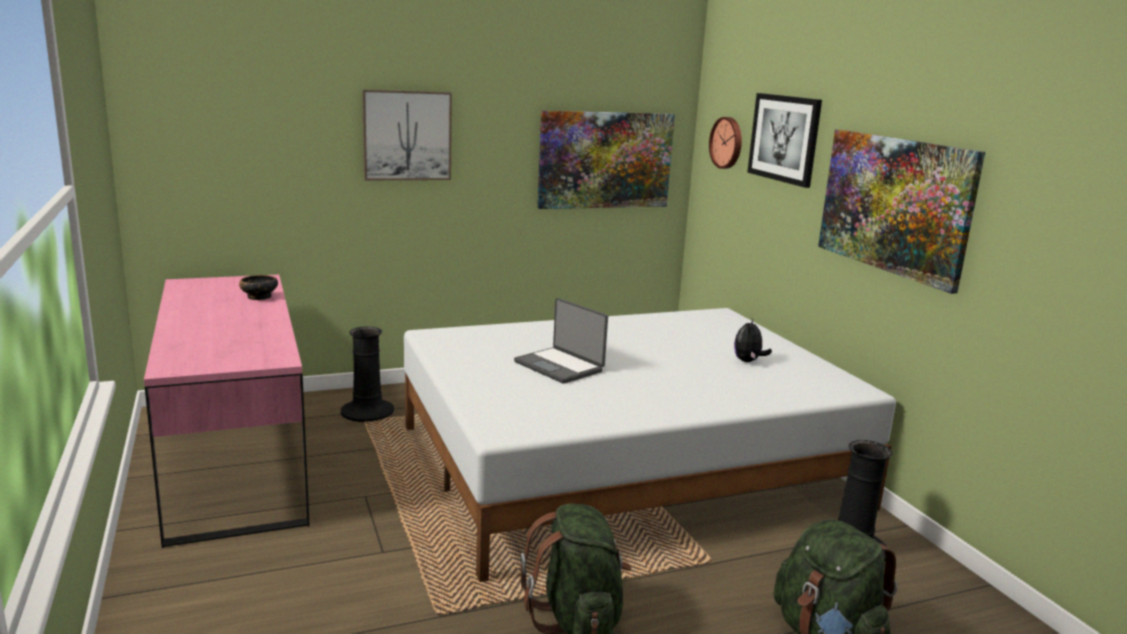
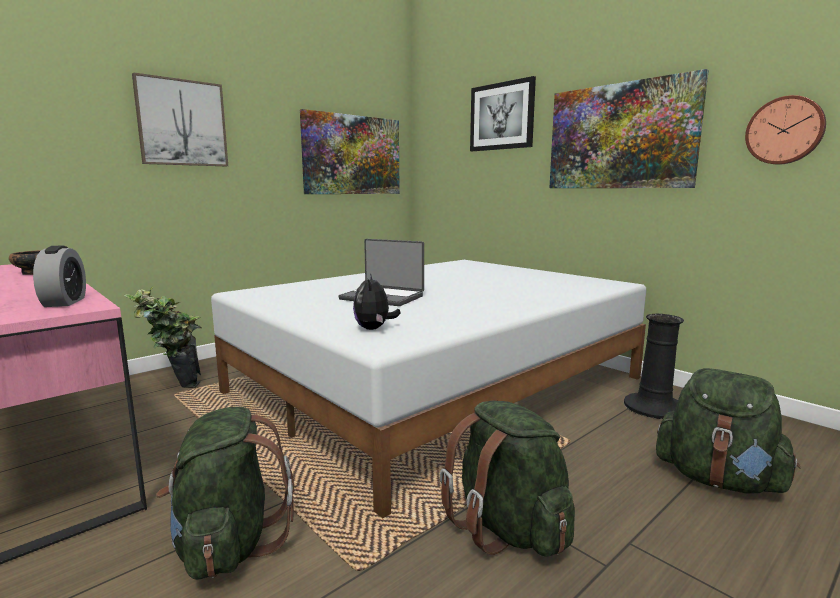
camera: 20 degrees left, 5 degrees down
(267, 350) = (64, 302): none -> alarm clock
(356, 569) = (228, 544): none -> green backpack
(367, 411) = (173, 386): black vase -> potted plant
(727, 143) = (445, 135): wall clock -> wall clock (785, 131)
(748, 361) = (522, 279): plush toy -> plush toy (374, 329)

